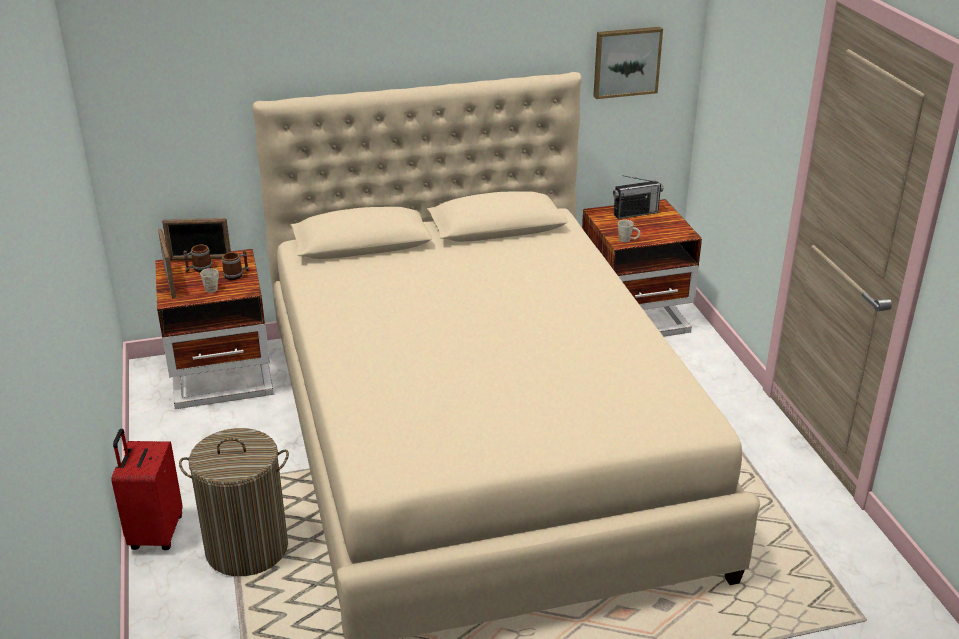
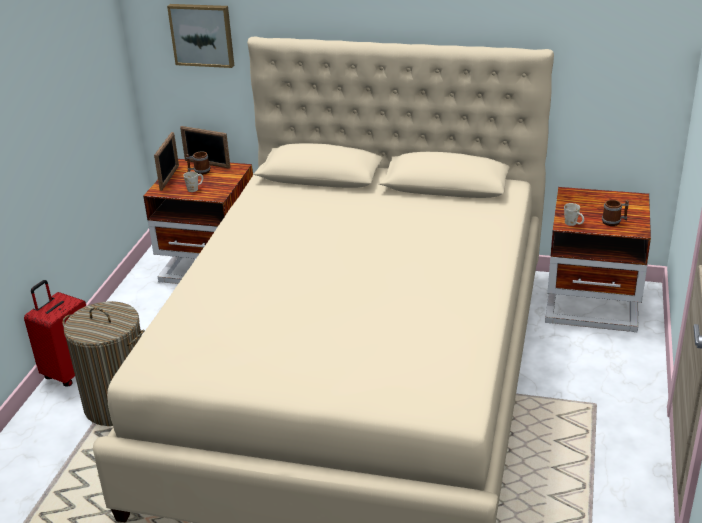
camera: 30 degrees right, 0 degrees up
(237, 274) = (221, 182): mug -> mug (614, 222)
(626, 61) = (611, 46): picture -> picture (202, 34)
(635, 213) = (605, 201): radio -> none

